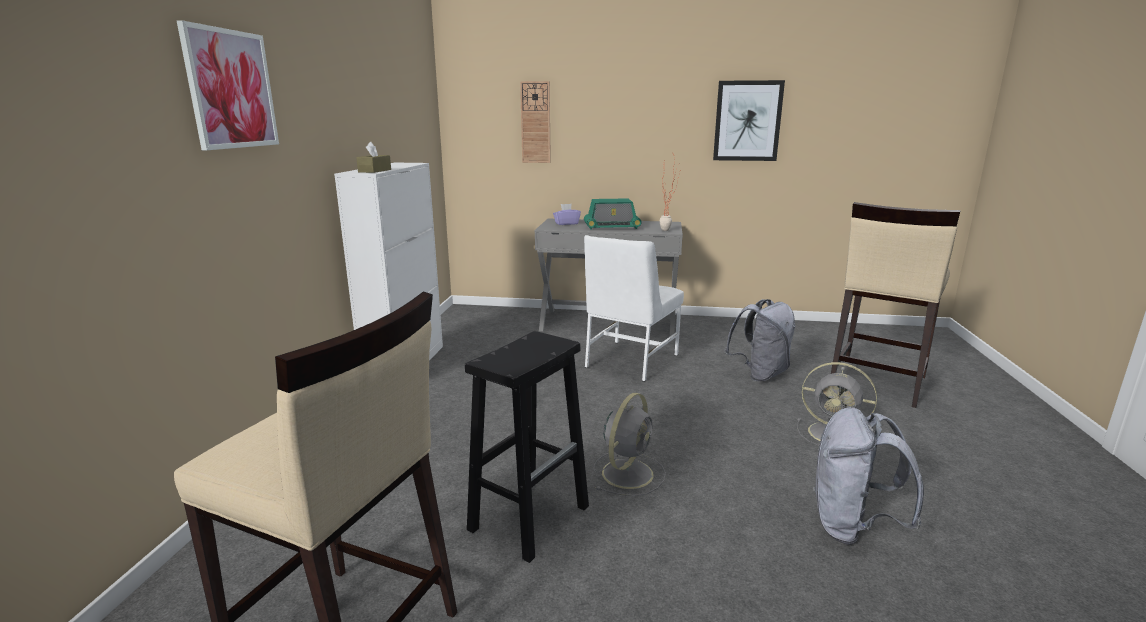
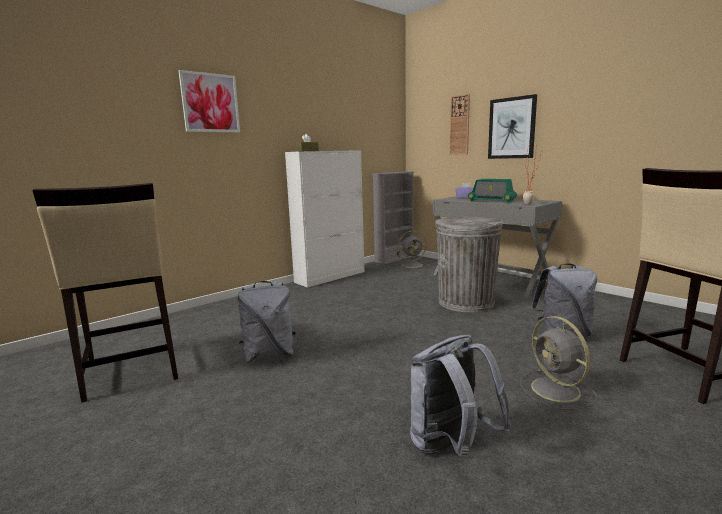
camera: 40 degrees right, 5 degrees down
(452, 316) = (394, 259): none -> grey bookcase
(530, 517) = (269, 356): black stool -> grey backpack
(628, 472) = (354, 357): grey fan -> grey fan (413, 265)
(629, 361) = (465, 302): white chair -> grey trash can
(747, 121) = (631, 108): picture -> picture (511, 128)

